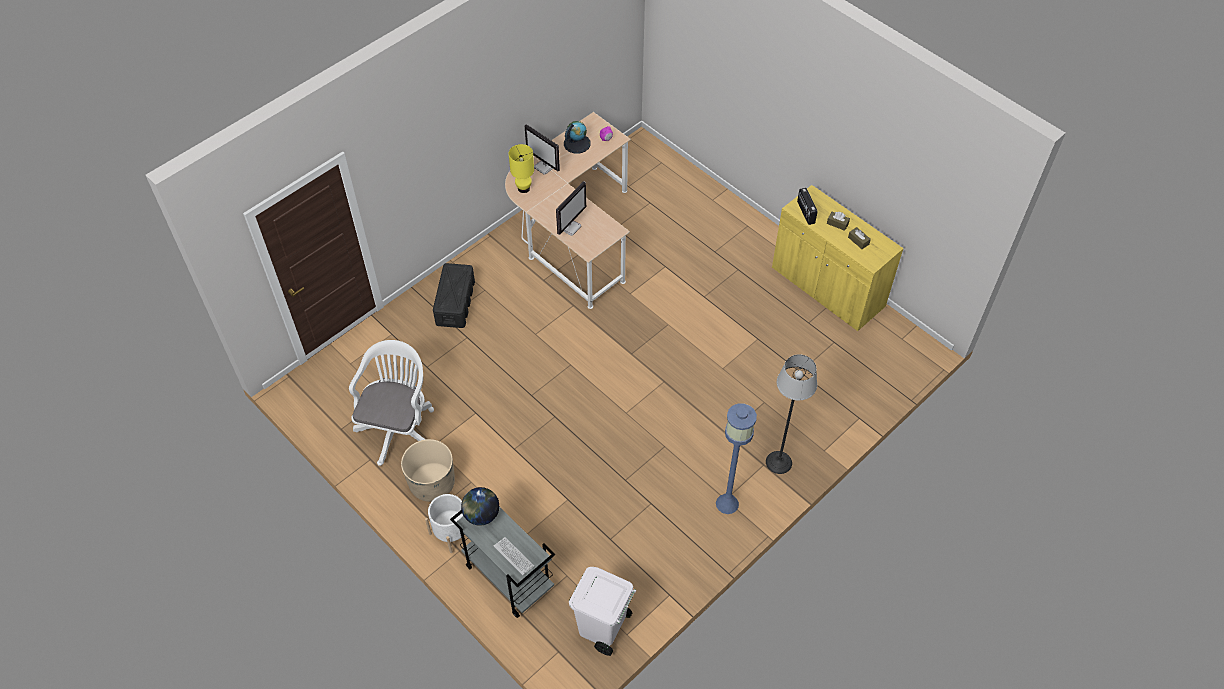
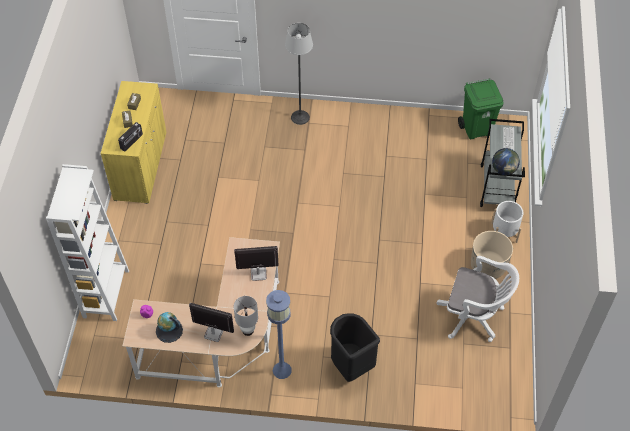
camera: 130 degrees left, 0 degrees up
(398, 427) = (473, 316): white office chair -> white office chair turned 135 degrees counterclockwise
(455, 302) = (351, 366): black storage box -> black trash can
(523, 188) = (248, 330): yellow table lamp -> white table lamp
(544, 167) = (213, 333): monitor -> monitor turned 75 degrees counterclockwise
(603, 628) = (476, 129): white trash can -> green trash can
(696, 189) = (106, 294): none -> white bookcase
(727, 504) = (350, 123): blue floor lamp -> blue floor lamp (282, 370)

